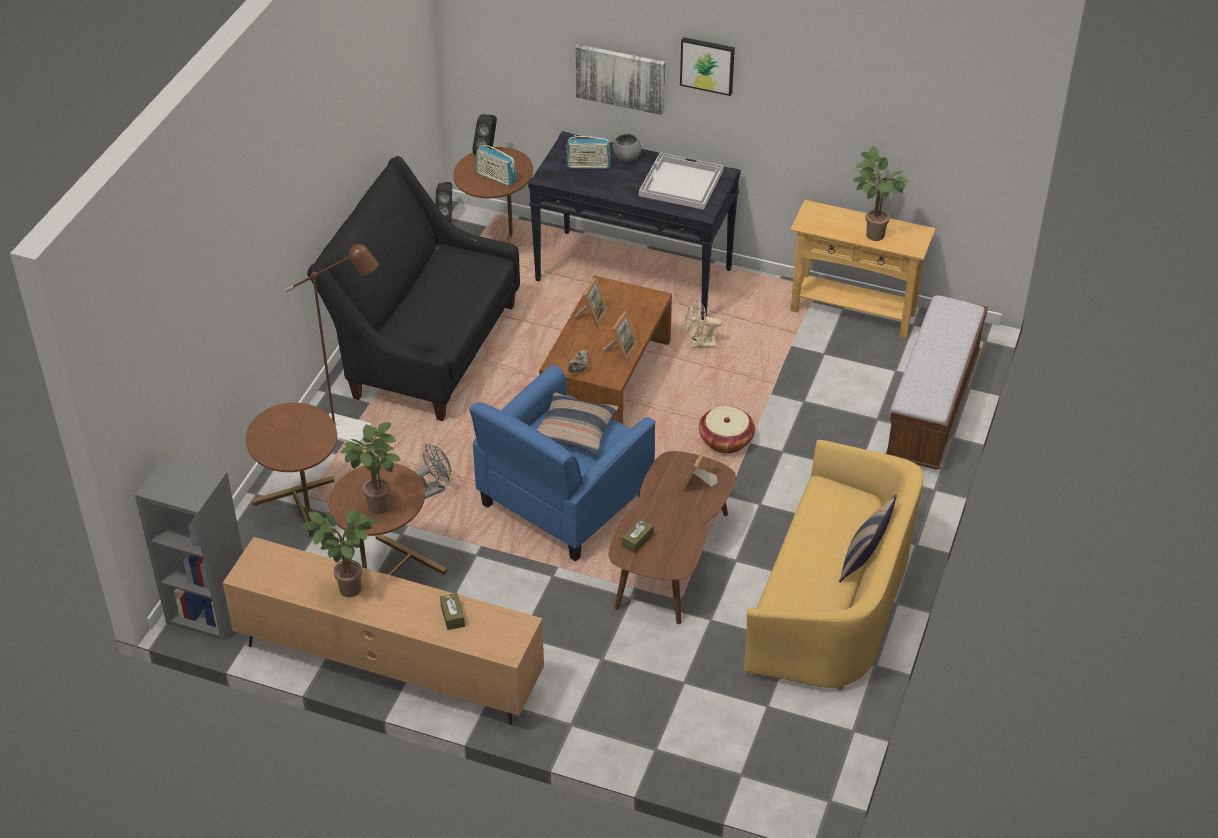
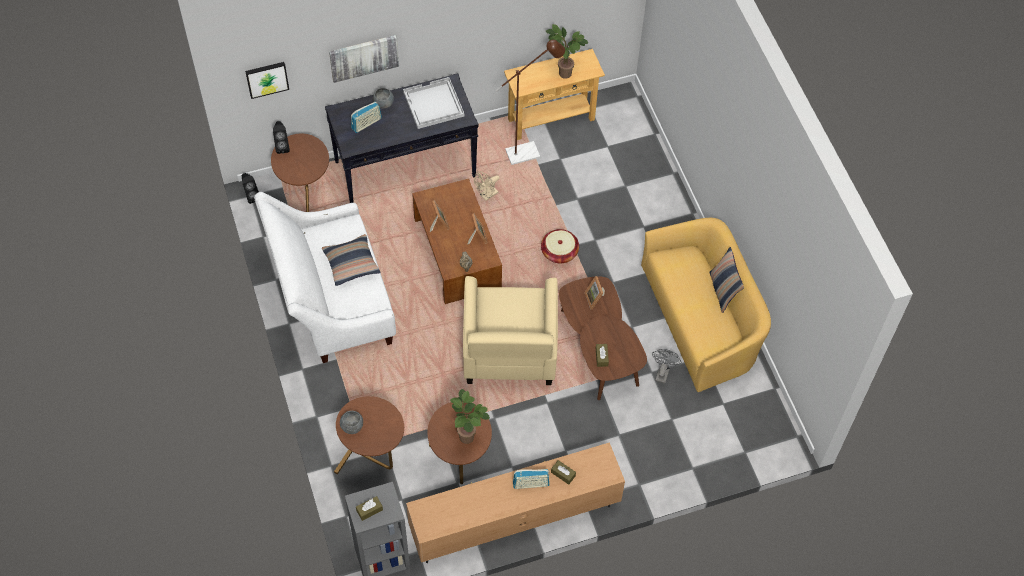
camera: 40 degrees left, 15 degrees up
(172, 482) = (369, 510): none -> brown tissue box
(272, 426) = (352, 426): none -> grey bowl
(347, 591) = (493, 499): potted plant -> none
(353, 432) = (346, 386): brown floor lamp -> brown floor lamp (528, 152)
(425, 348) = (331, 300): black sofa -> white sofa
(434, 489) = (430, 392): grey fan -> grey fan (662, 372)
(496, 177) = (306, 162): radio -> radio (531, 483)
(563, 502) = (509, 351): blue armchair -> beige armchair
(575, 430) = (507, 310): pillow -> pillow (351, 263)
(707, 65) = (427, 24): picture -> picture (267, 78)
(932, 407) = (647, 159): bench -> none

